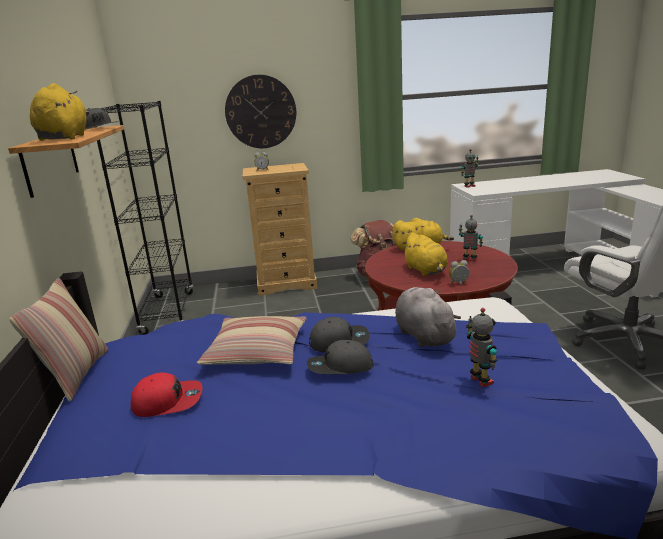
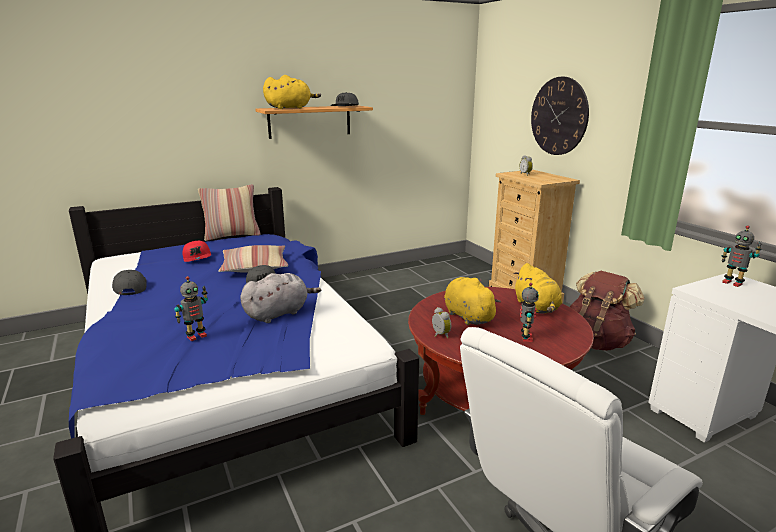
camera: 70 degrees right, 0 degrees up
(168, 313) = (430, 266): black bookcase -> none
(340, 367) = (224, 289): grey cap -> grey cap (129, 287)
(426, 271) = (467, 316): yellow plush toy -> yellow plush toy turned 105 degrees clockwise

